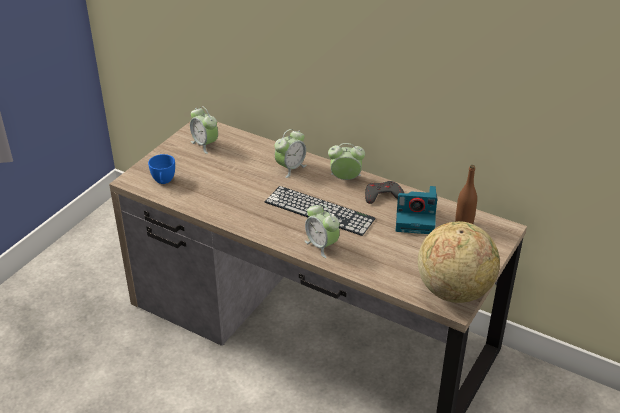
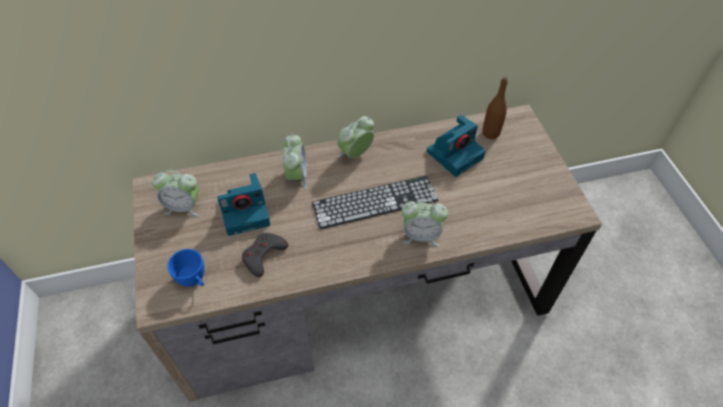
camera: 45 degrees left, 15 degrees up
(235, 168) = (246, 211): none -> camera
(383, 195) = (404, 149): grey game controller -> grey game controller (263, 255)
(454, 290) = (558, 199): globe -> none

